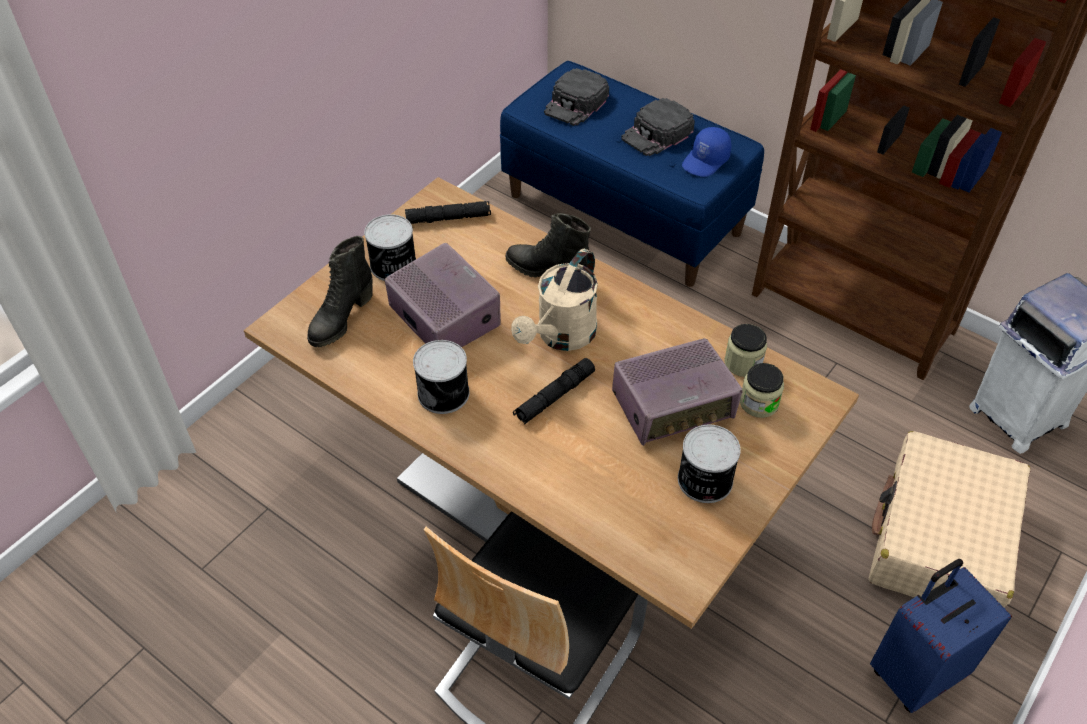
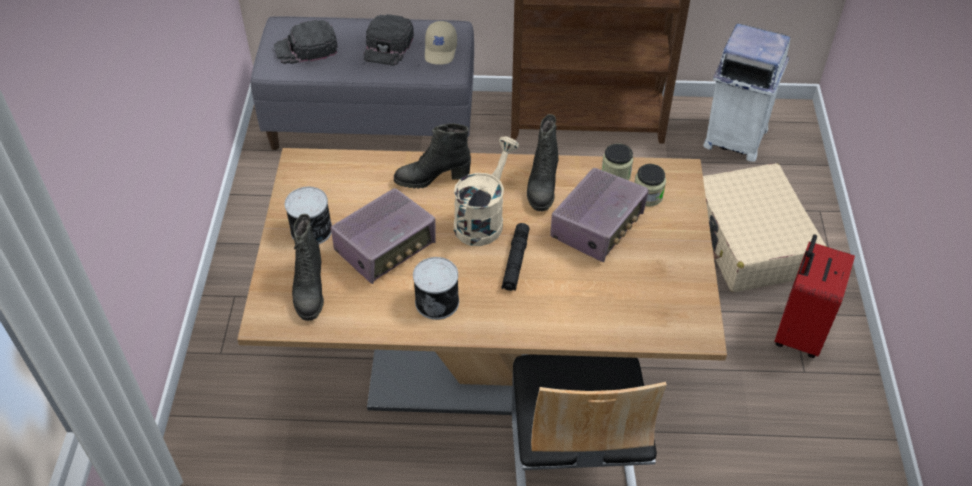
camera: 35 degrees left, 0 degrees up
(444, 316) = (386, 247): radio -> radio turned 120 degrees clockwise
(448, 218) = (321, 175): black flashlight -> none
(561, 337) = (483, 219): beige watering can -> beige watering can turned 150 degrees counterclockwise
(576, 103) = (306, 48): black cap -> black cap turned 75 degrees clockwise
(625, 214) = (373, 122): blue bench -> grey bench
(651, 335) = (541, 186): none -> black boot
(704, 481) = (658, 264): can -> none
(706, 161) = (441, 50): blue cap -> beige cap
(915, 672) = (798, 332): blue suitcase -> red suitcase

